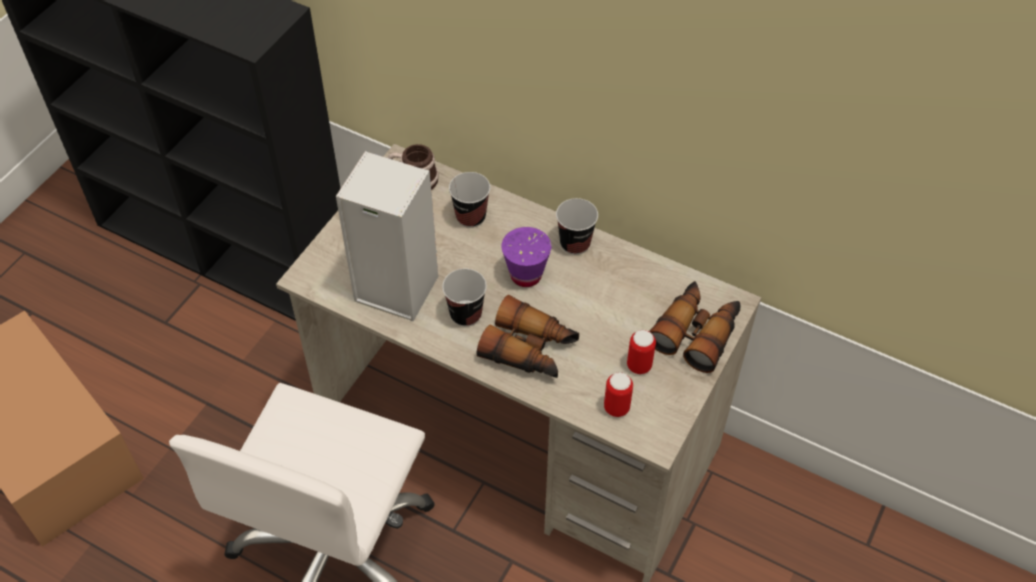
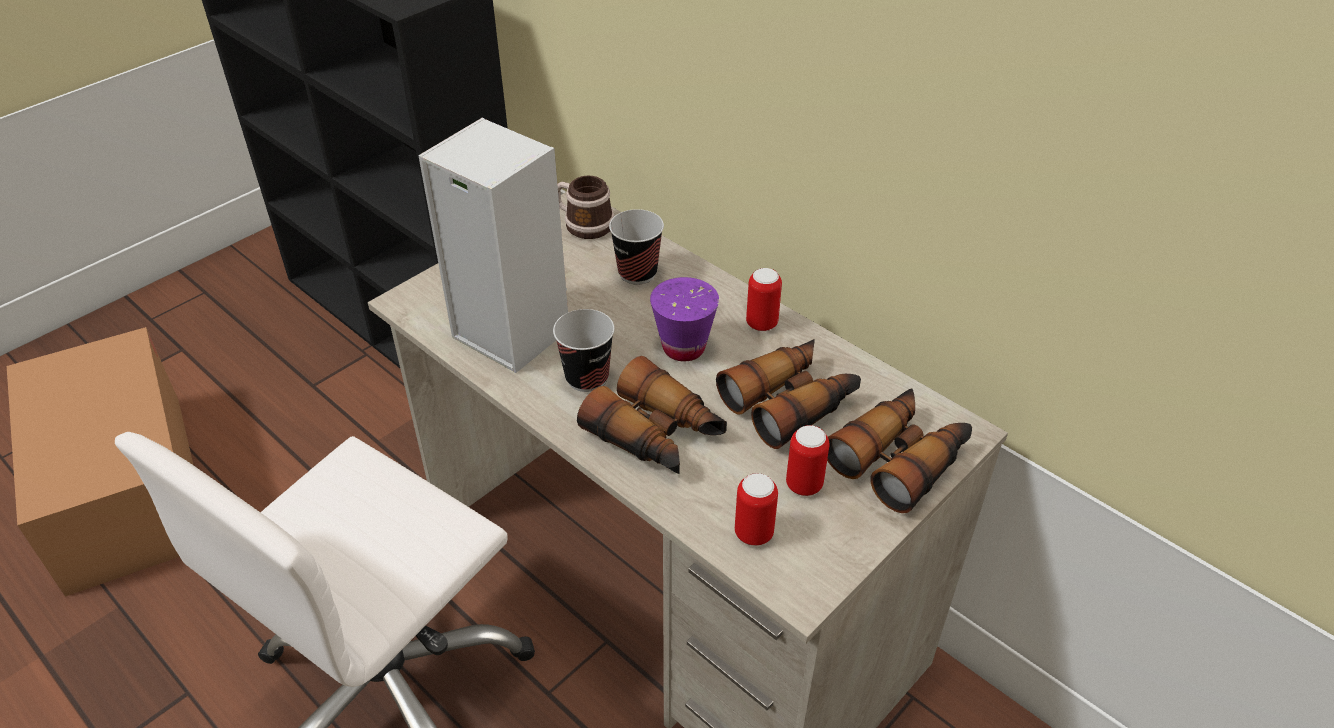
camera: 15 degrees right, 10 degrees down
(575, 243) = (761, 324): cup -> can
(613, 304) = (791, 402): none -> binoculars

